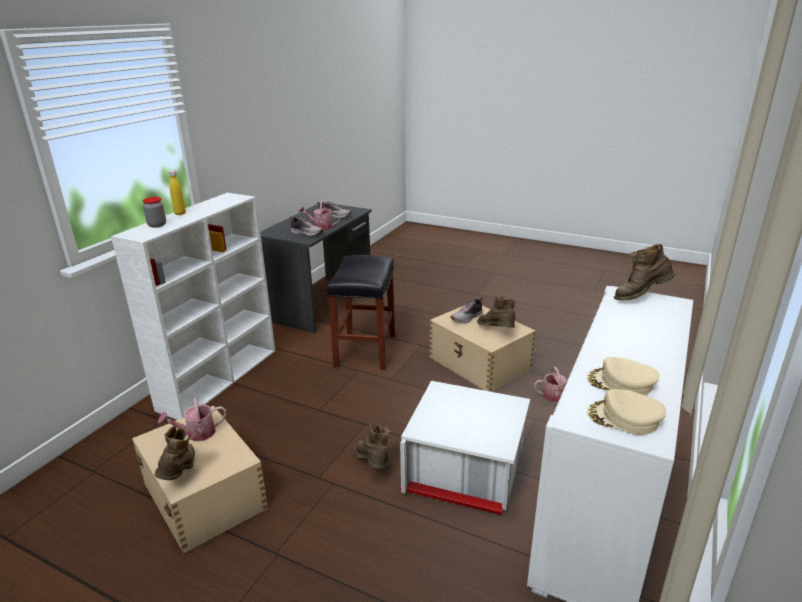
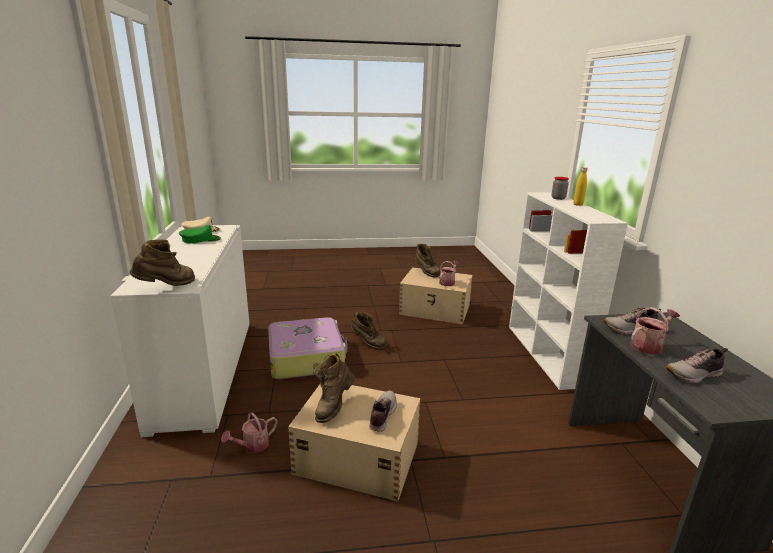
camera: 145 degrees right, 5 degrees down
(366, 351) = (487, 423): black stool -> none
(464, 473) = (307, 357): white storage box -> suitcase
(496, 331) = (333, 406): brown boot -> brown boot turned 90 degrees clockwise
(621, 383) = (200, 239): beige cap -> green cap

